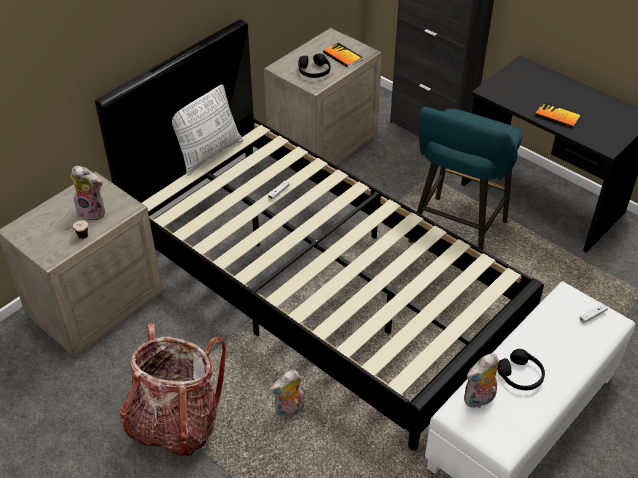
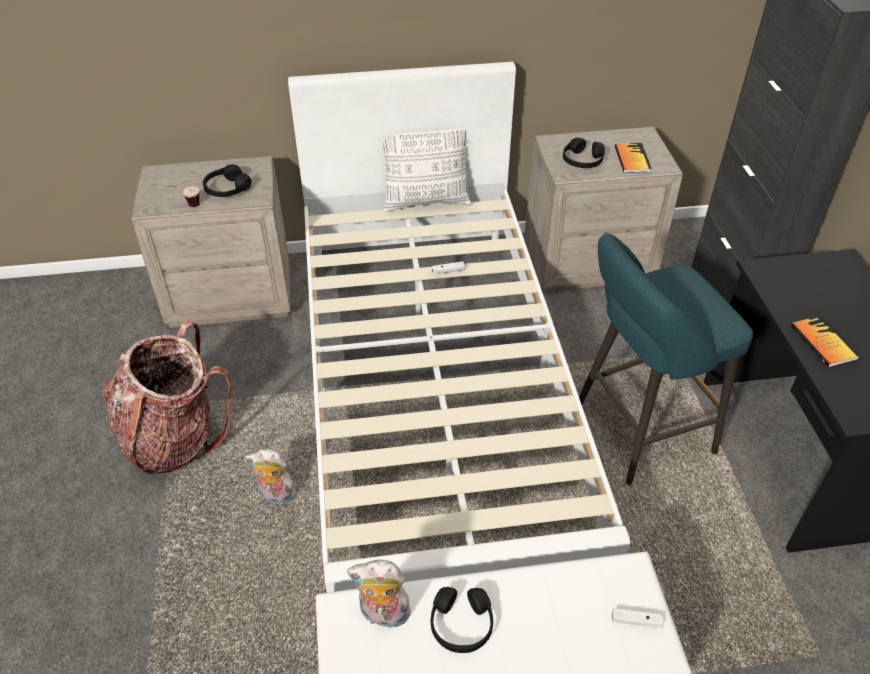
camera: 40 degrees right, 0 degrees up
(93, 211) = (227, 188): plush toy -> black headphones
(318, 285) = (435, 394): black bed -> white bed

